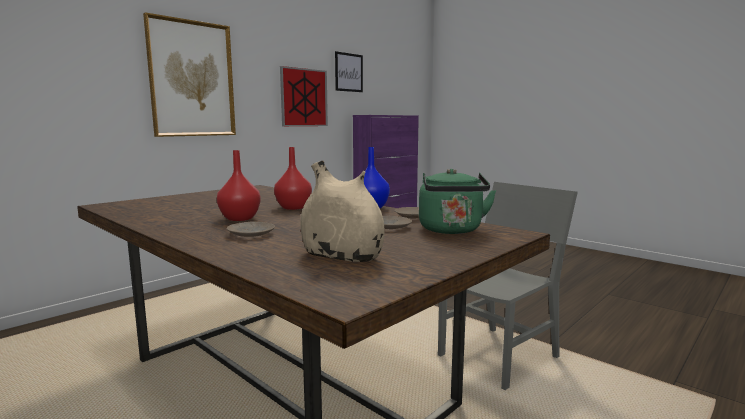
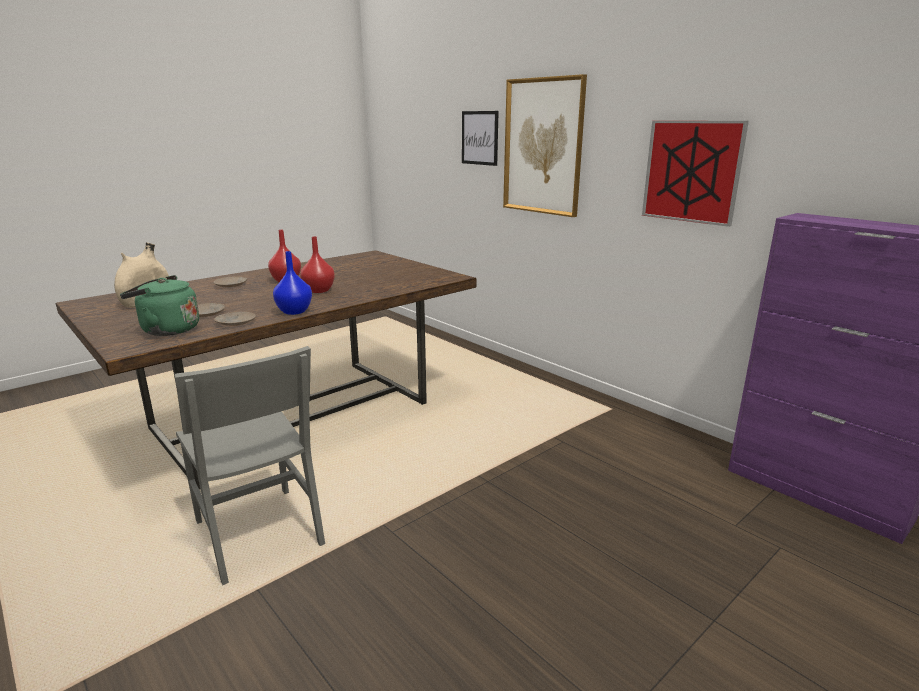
camera: 95 degrees right, 10 degrees up
(348, 72) = (819, 118): picture -> picture (480, 138)

